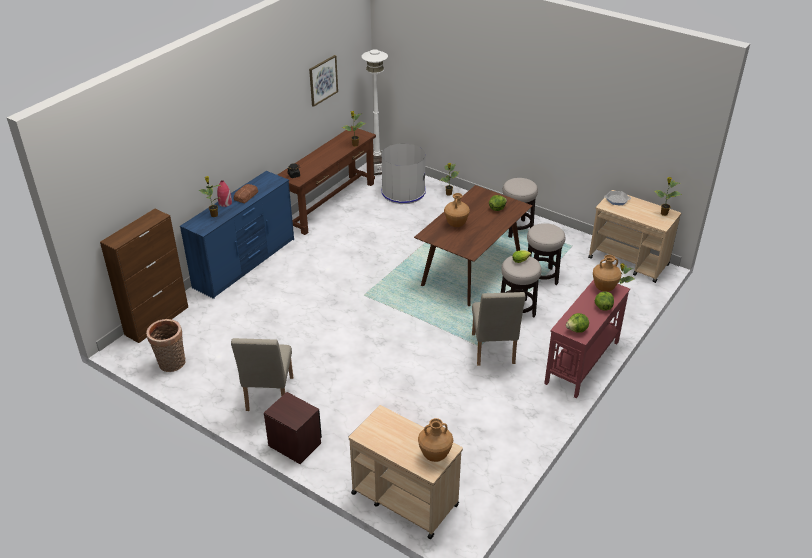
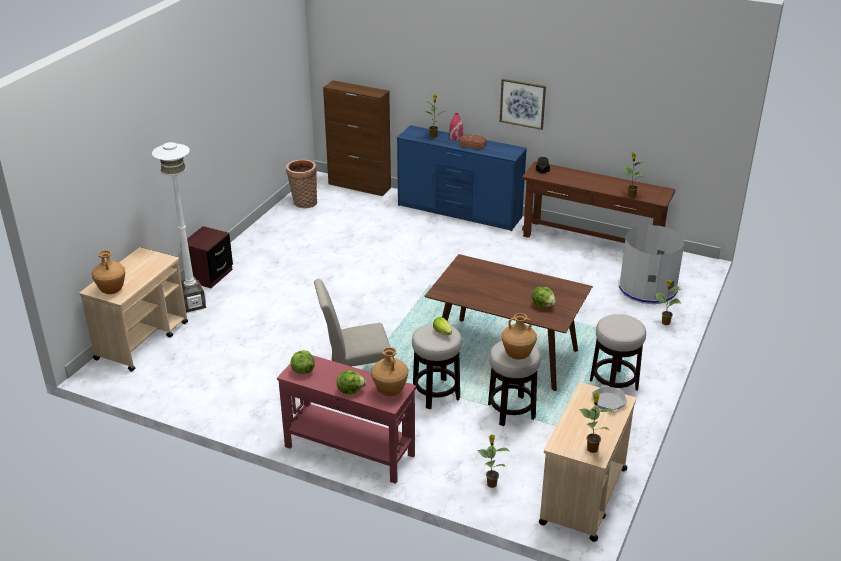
camera: 80 degrees right, 5 degrees down
(268, 397) = (267, 254): beige chair -> none
(323, 80) = (640, 106): picture -> picture (522, 103)
(377, 170) = (685, 264): white floor lamp -> white floor lamp (193, 305)
(456, 224) = (494, 278): brown vase -> brown vase (517, 355)

